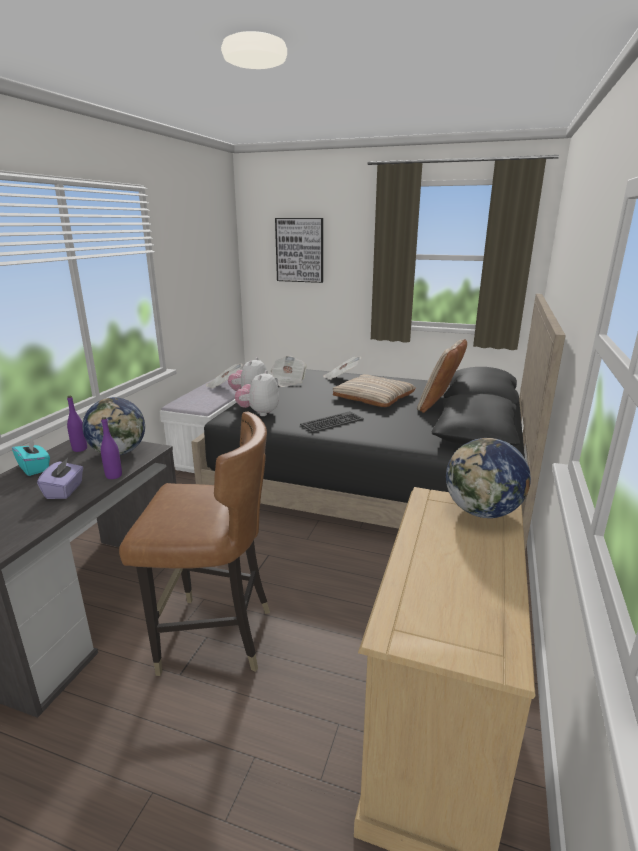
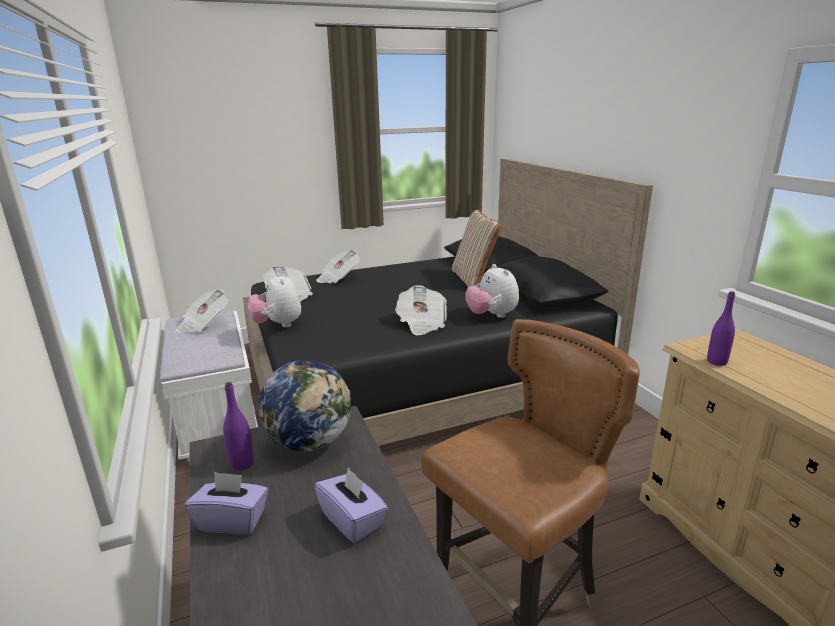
camera: 40 degrees left, 0 degrees up
(34, 468) = (232, 520): turquoise tissue box -> purple tissue box
(114, 476) = (371, 470): purple bottle -> purple bottle (716, 362)
(259, 413) = (328, 339): plush toy -> plush toy (491, 315)
(300, 250) = (231, 132): picture -> none
(332, 422) = (421, 324): keyboard -> newspaper
(374, 396) = (406, 288): beige pillow -> none
(482, 512) = (736, 343): globe -> none

